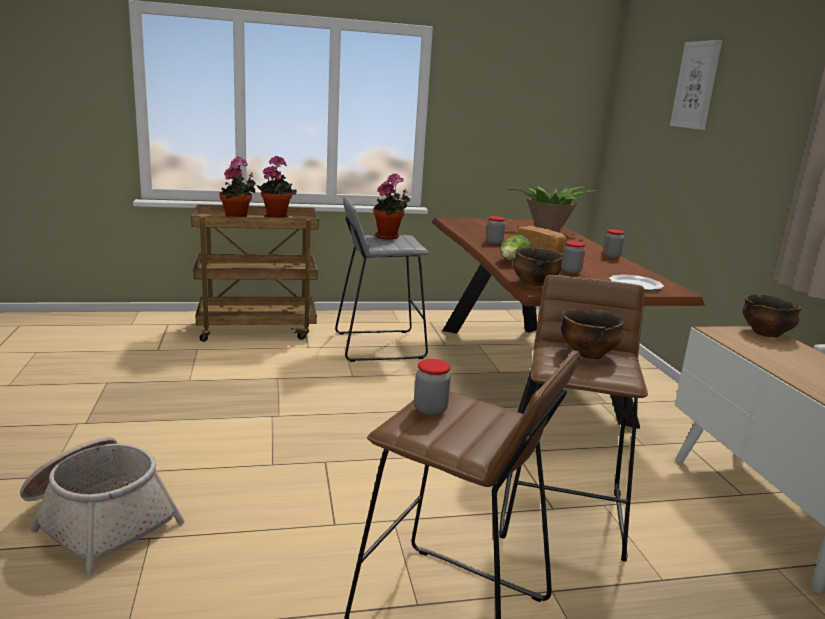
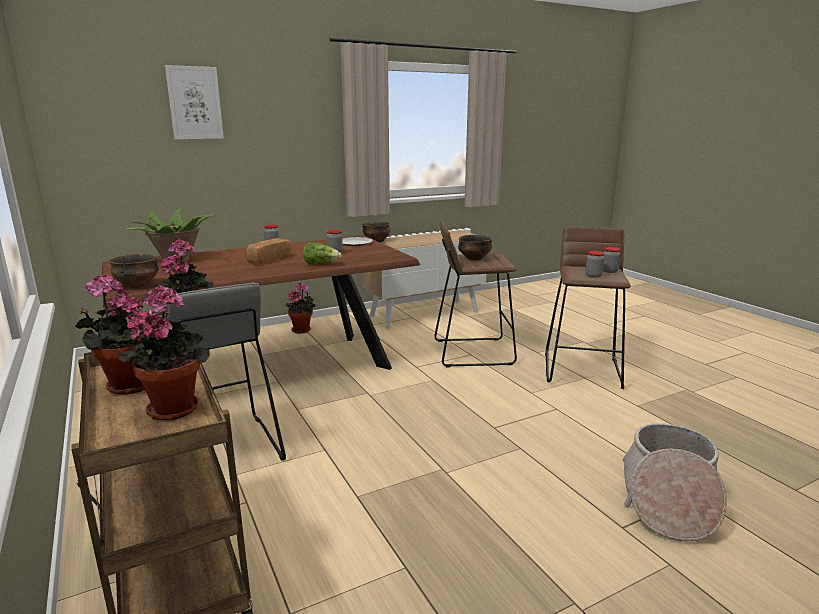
camera: 105 degrees left, 0 degrees up
(494, 242) = (248, 271): jar -> jar (609, 271)
(534, 283) = (383, 258): bowl -> bowl (137, 285)
(660, 399) = (303, 330): none -> potted plant

